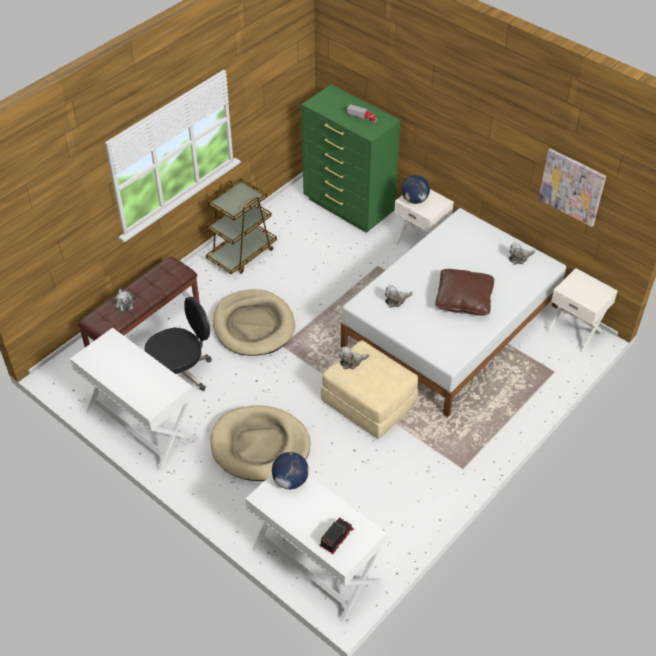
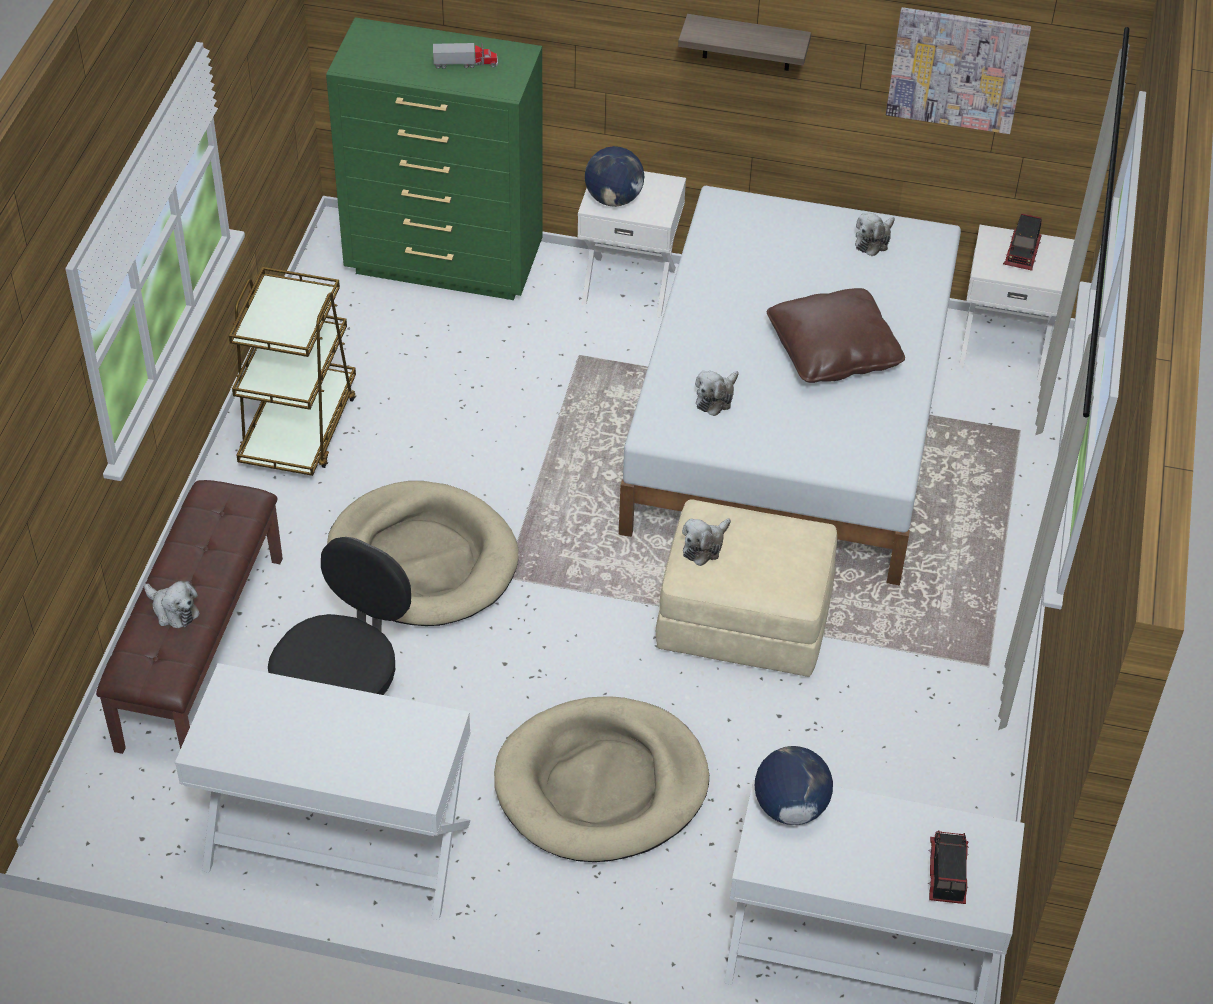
camera: 30 degrees left, 0 degrees up
(484, 145) = (747, 43): none -> shelf
(587, 287) = (1023, 253): none -> toy truck

